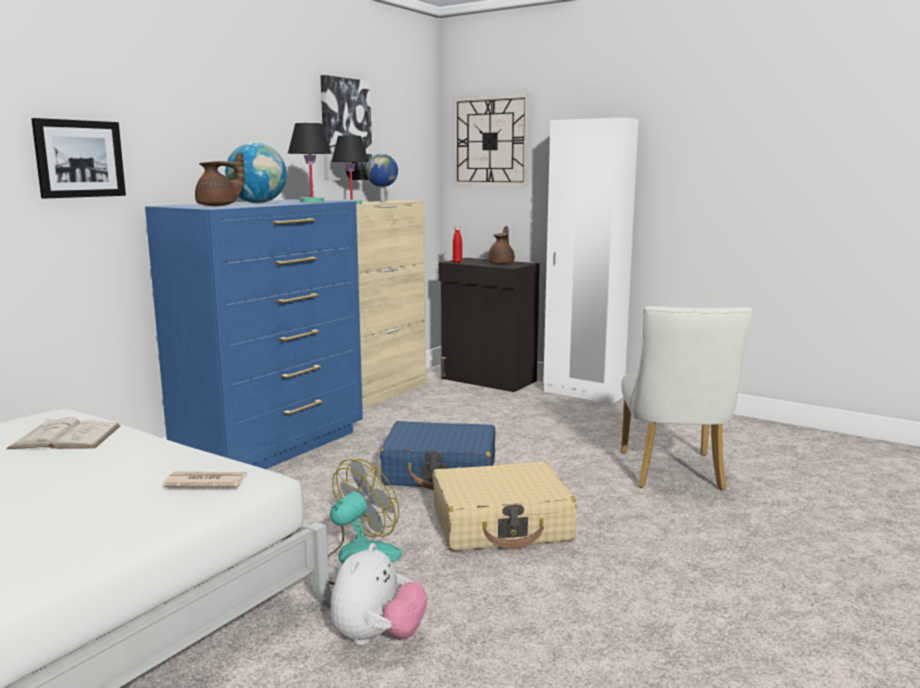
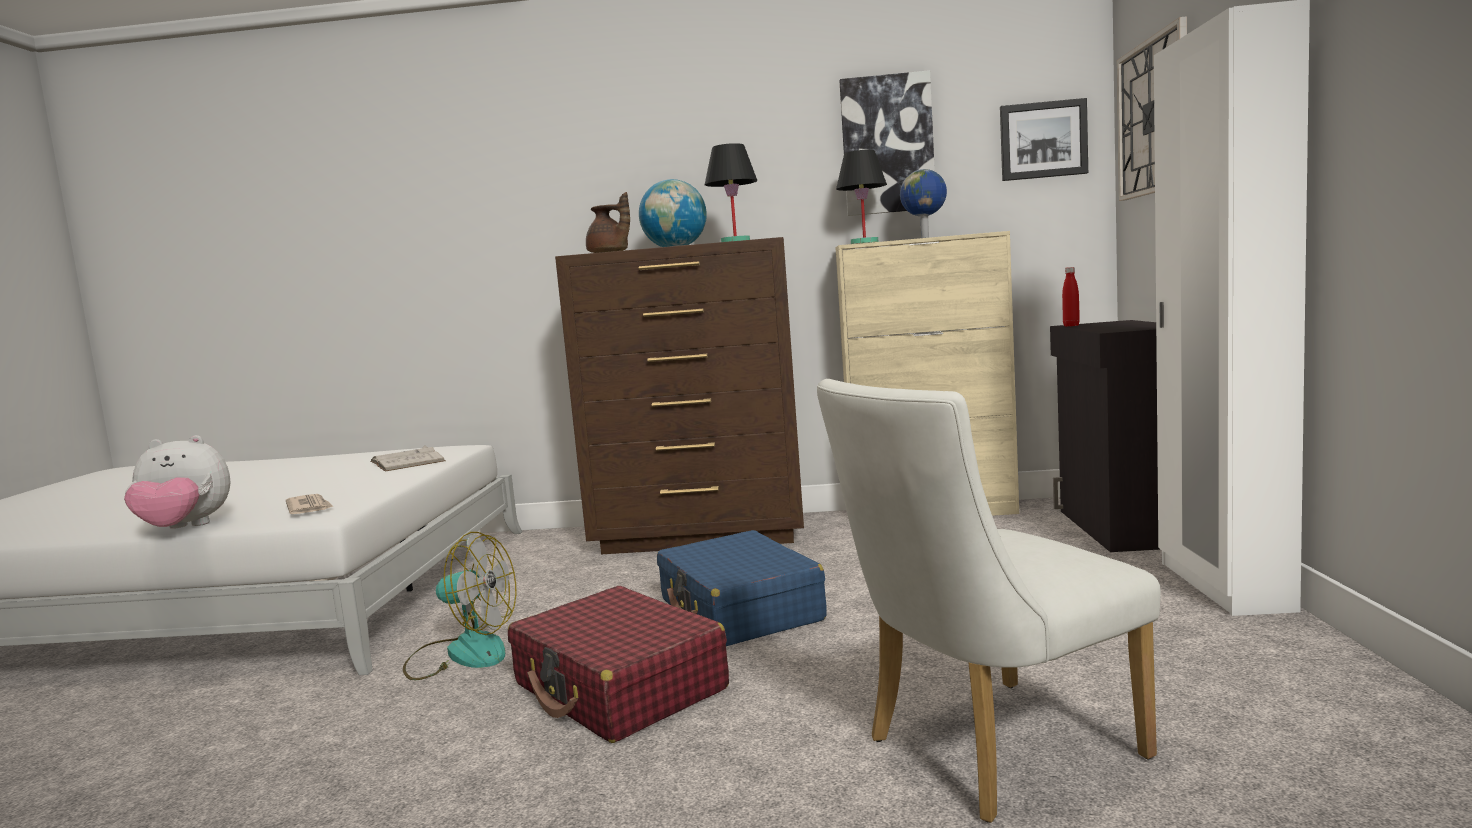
camera: 60 degrees right, 5 degrees down
(79, 159) = (524, 219): picture -> picture (1043, 140)
(274, 447) = (702, 536): blue dresser -> brown dresser
(377, 638) = (302, 715): plush toy -> plush toy (184, 528)
(501, 525) = (619, 687): beige suitcase -> red suitcase
(502, 263) = (1126, 327): brown teapot -> none

